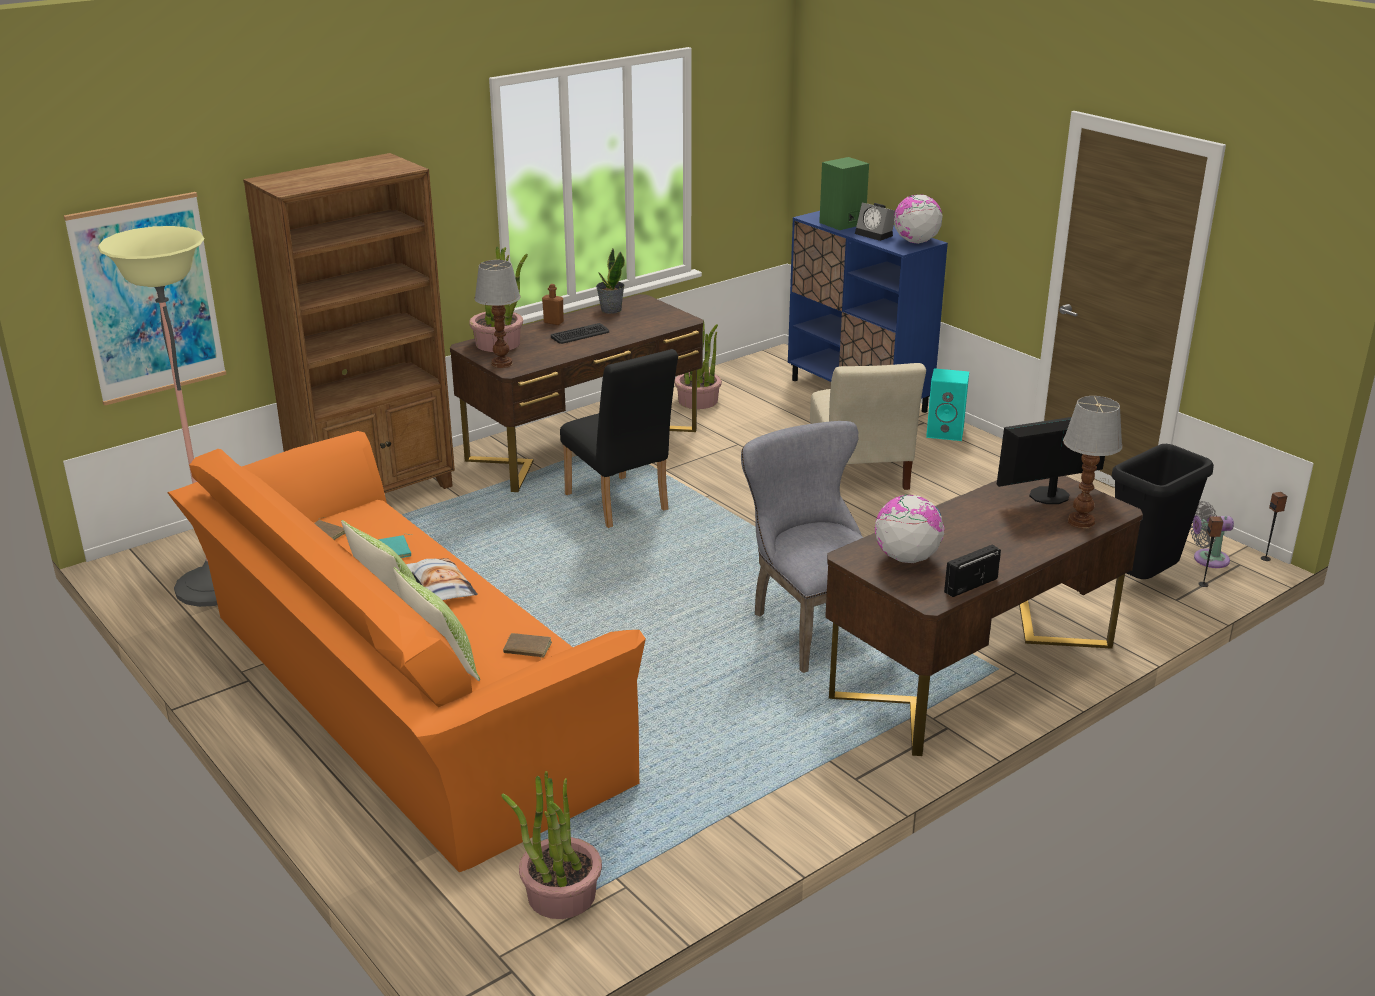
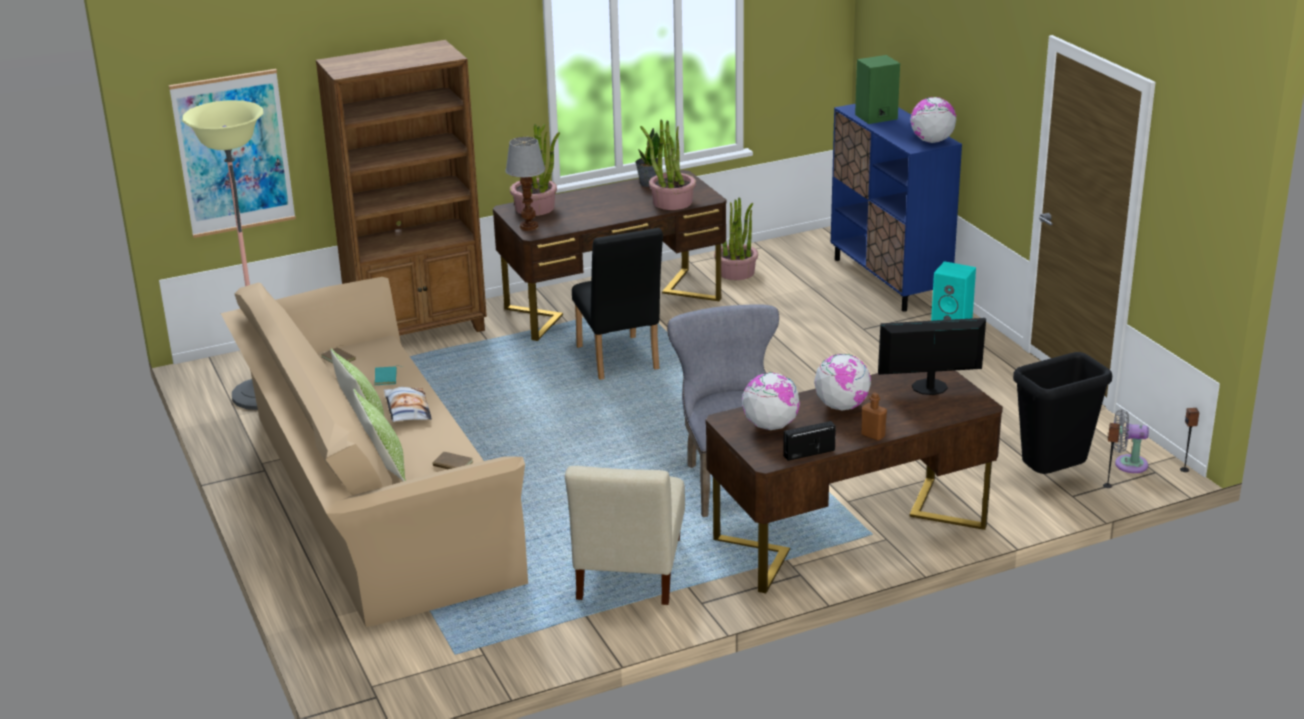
camera: 15 degrees right, 0 degrees up
(396, 700) = (369, 499): orange sofa -> beige sofa
(553, 322) = (592, 191): brown bottle -> brown bottle (873, 435)
(560, 894) = (433, 652): potted plant -> potted plant (672, 202)
(580, 334) = (609, 205): keyboard -> none
(859, 471) = (849, 352): beige chair -> beige chair (628, 572)
(876, 234) = (899, 131): alarm clock -> none
(970, 527) = (841, 406): none -> globe
(1080, 521) = (940, 411): table lamp -> none

